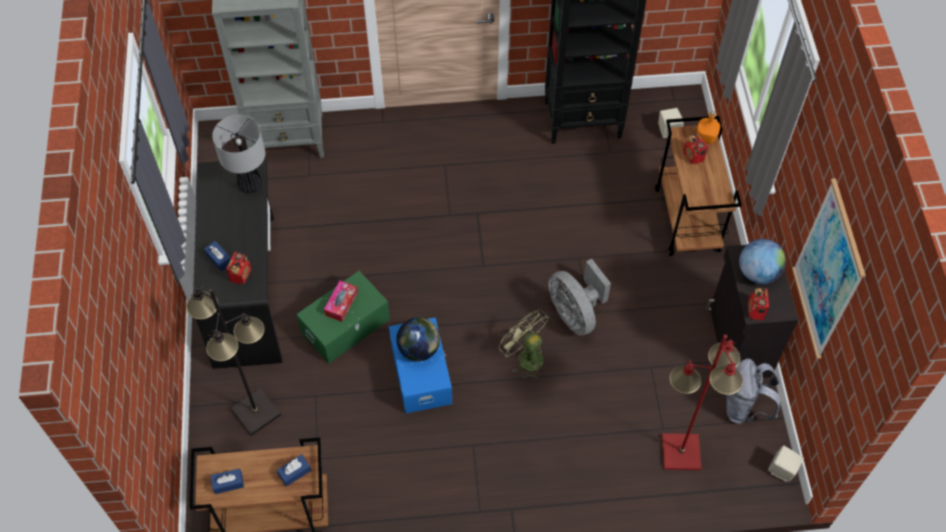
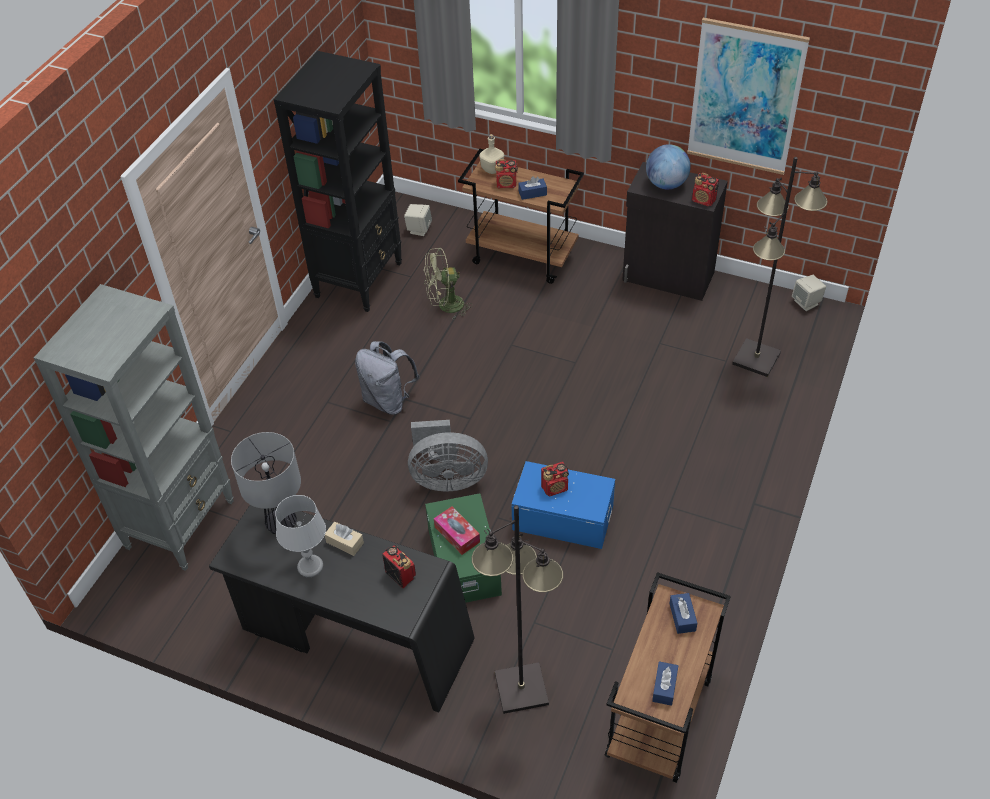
camera: 60 degrees left, 10 degrees down
(219, 259) = (363, 589): blue tissue box -> blue tissue box (532, 193)
(223, 219) = (310, 566): none -> grey table lamp
(252, 229) = (345, 542): none -> beige tissue box
(419, 349) = (555, 488): globe -> radio
(525, 356) = (594, 427): green fan -> green fan (445, 306)
(575, 313) = (570, 372): grey fan -> grey fan (447, 478)
(680, 453) = (756, 359): red floor lamp -> black floor lamp
(705, 138) = (492, 169): orange bottle -> beige bottle
(744, 407) = (734, 300): grey backpack -> grey backpack (388, 400)

